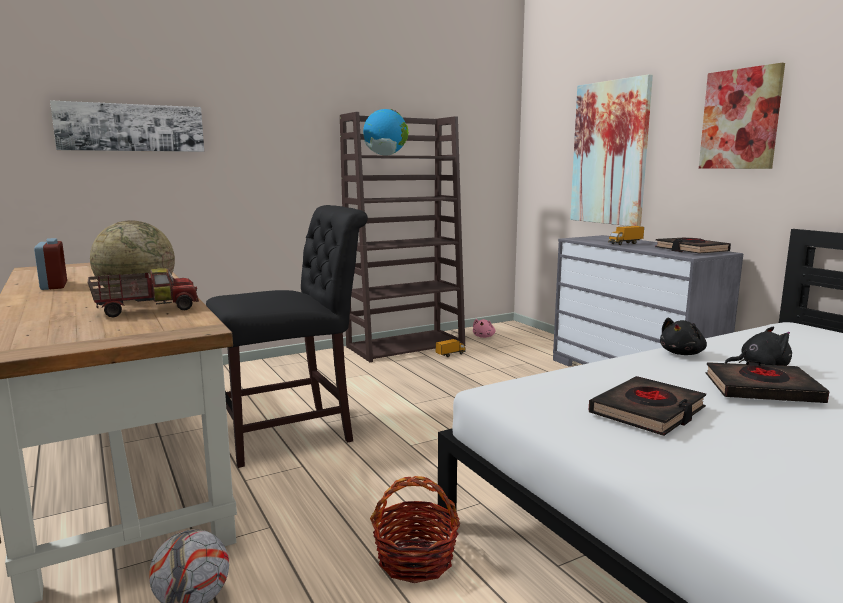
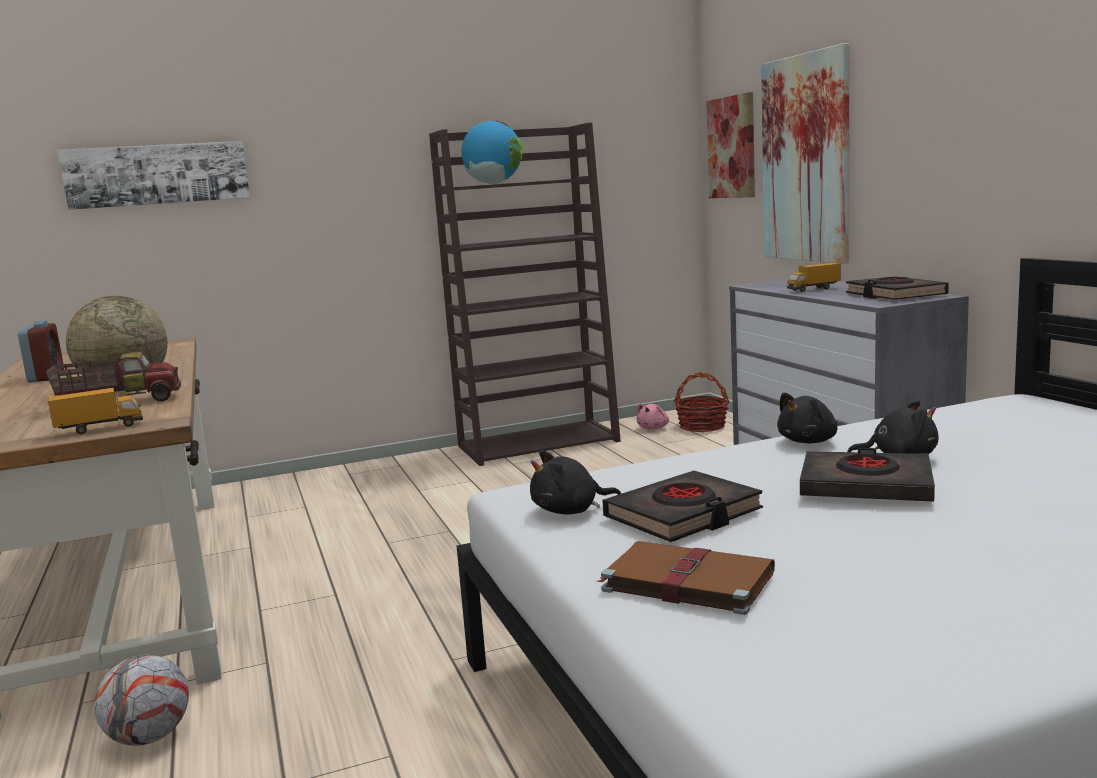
camera: 10 degrees right, 0 degrees up
(292, 433) = (340, 555): black chair -> none
(415, 559) = (419, 702): basket -> basket (702, 426)
(450, 355) = (593, 454): toy truck -> toy truck (100, 429)
(554, 407) = (570, 511): none -> black plush toy
(707, 470) = (685, 581): none -> brown book
(740, 119) = (956, 101): picture -> picture (732, 147)

